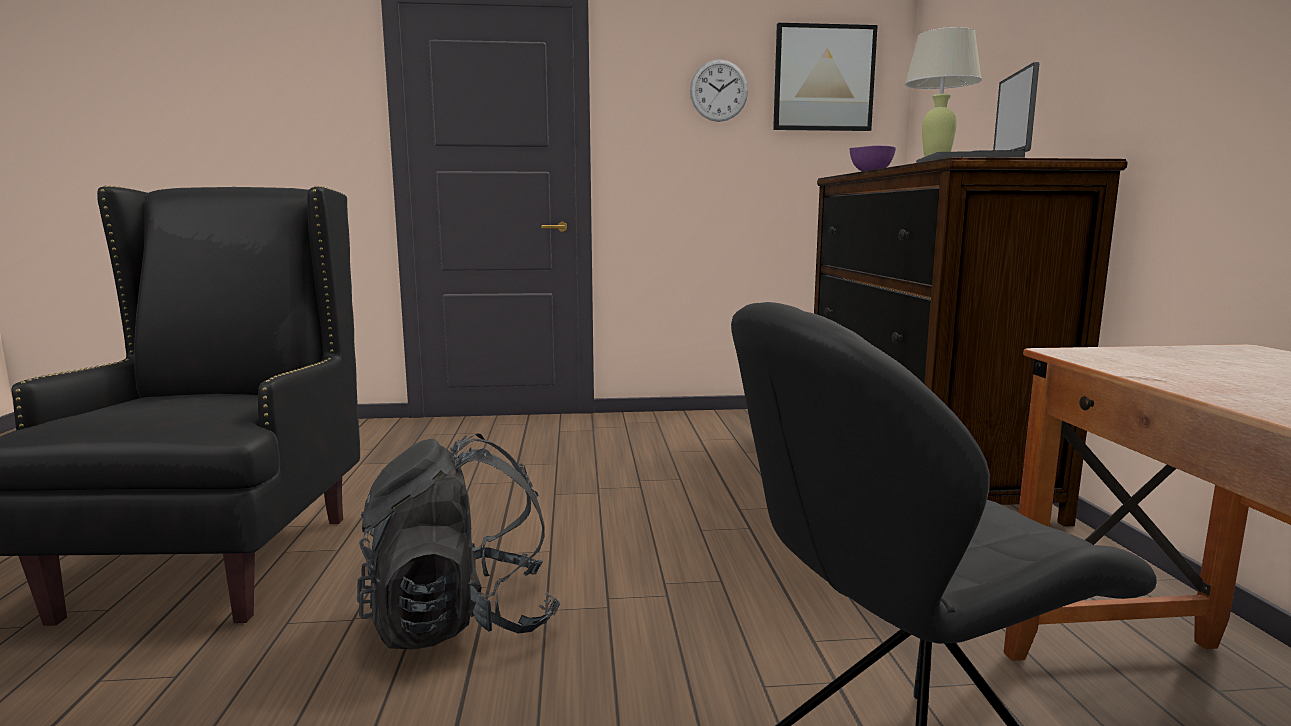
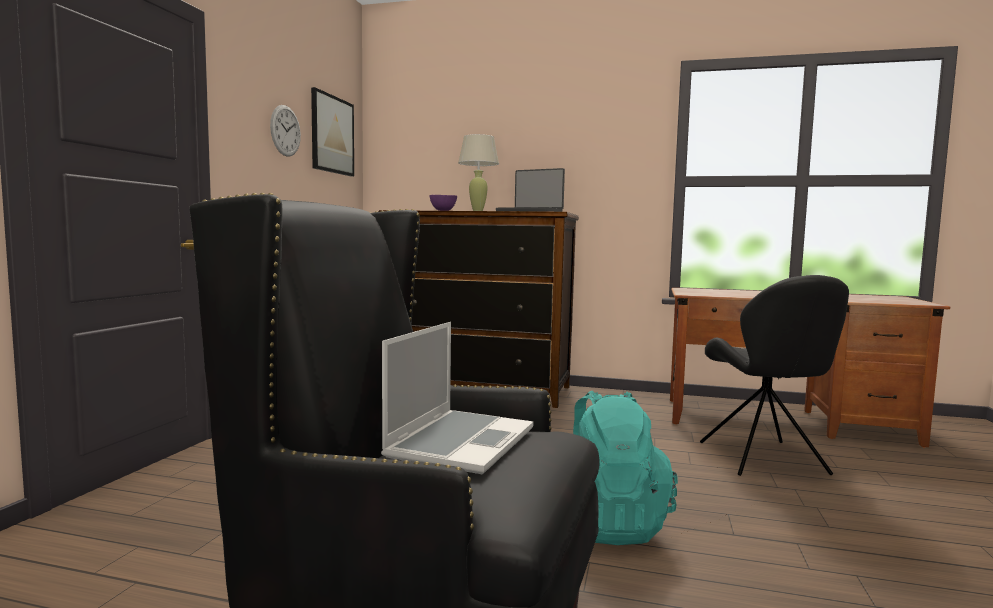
camera: 70 degrees left, 5 degrees down
(197, 400) = (460, 442): none -> laptop
(461, 622) = (608, 523): black backpack -> turquoise backpack

